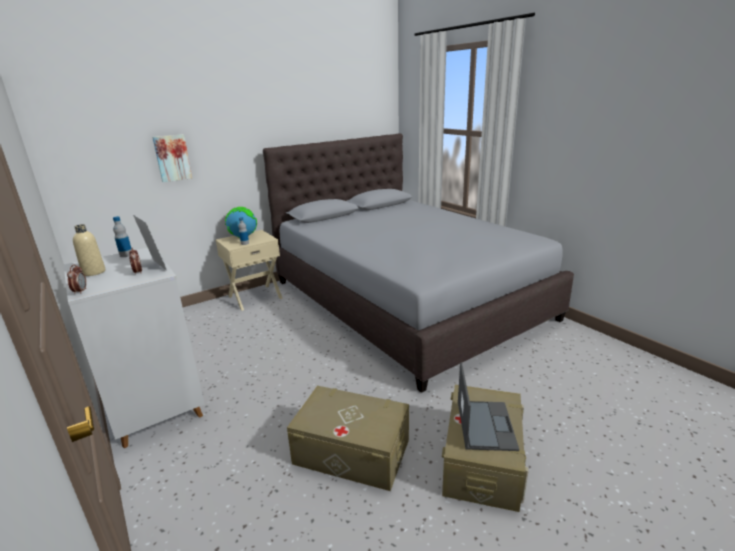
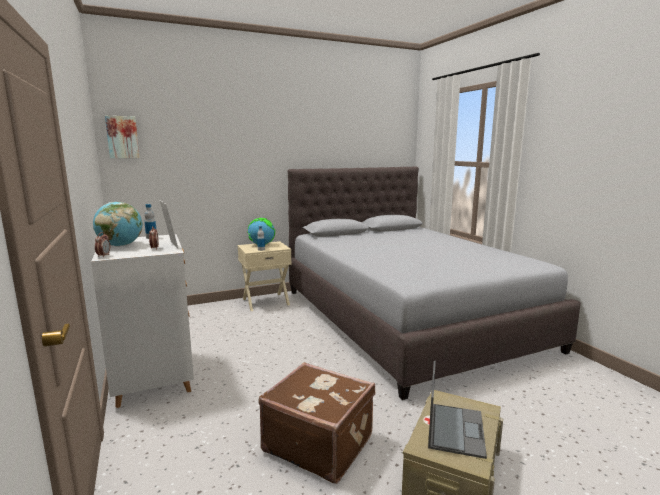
camera: 10 degrees right, 10 degrees down
(94, 272) = (120, 245): beige bottle -> globe
(172, 158) = (210, 171): picture -> picture (122, 137)
(351, 451) = (319, 442): beige storage box -> brown suitcase

